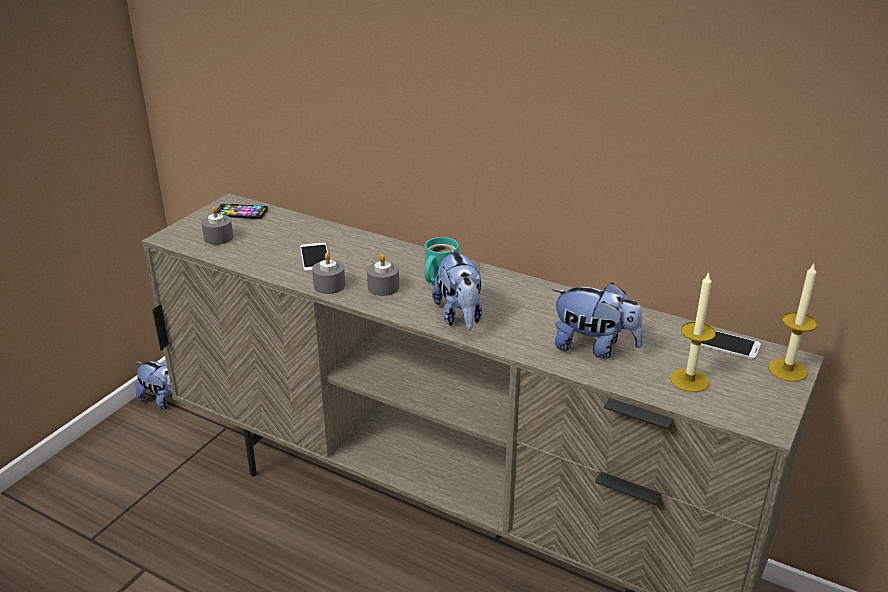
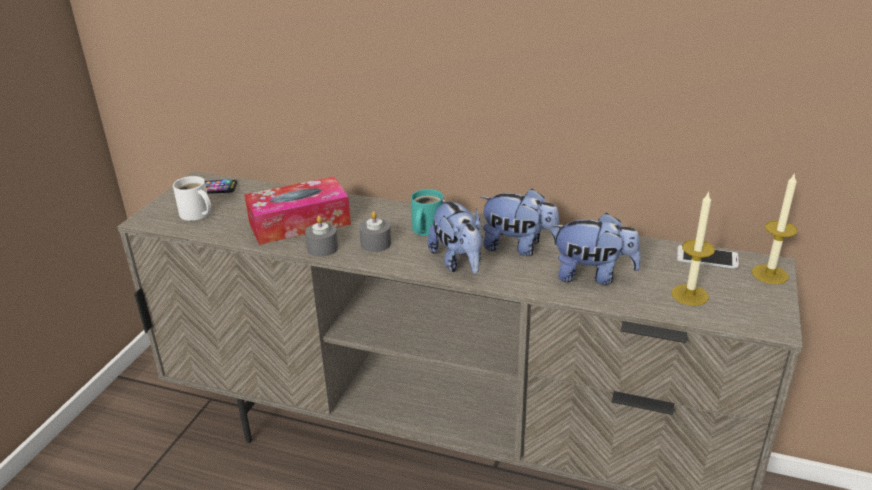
camera: 10 degrees left, 0 degrees up
(164, 401) = (142, 382): plush toy -> plush toy (519, 247)
(218, 238) = (196, 214): grey candle -> white mug
(315, 257) = (299, 223): phone -> tissue box

